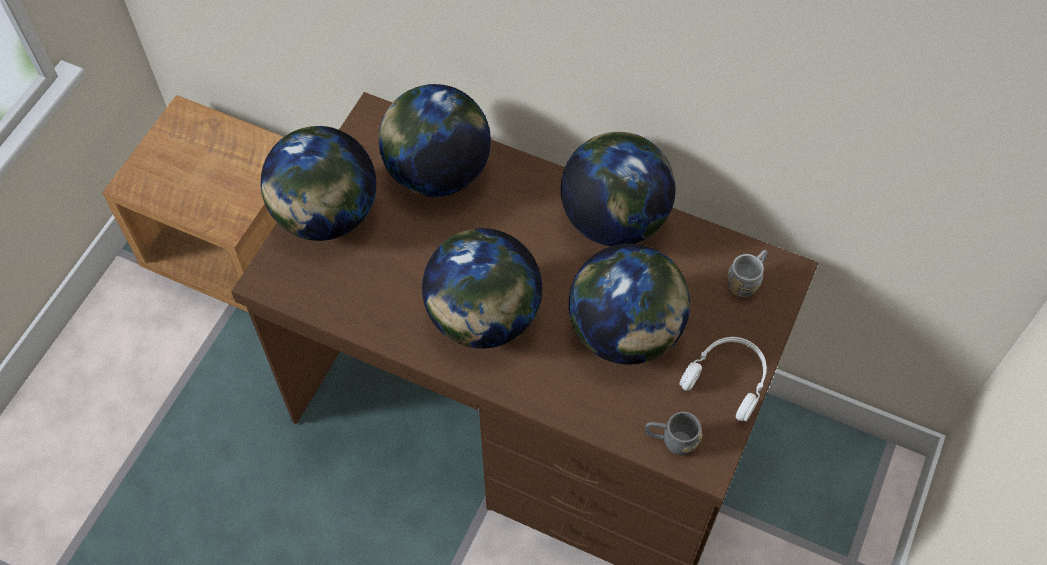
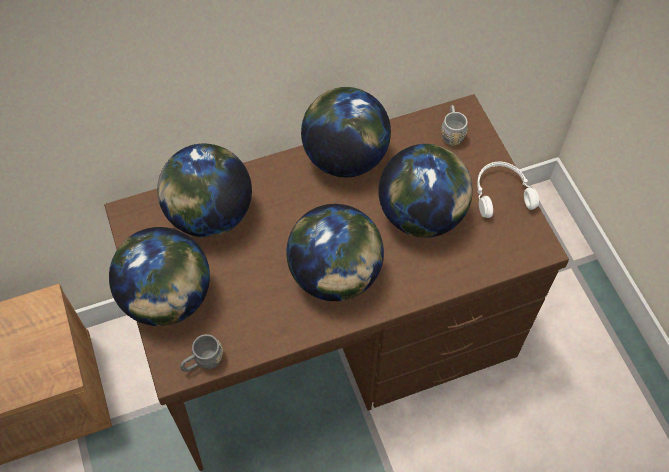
camera: 45 degrees left, 0 degrees up
(671, 441) = (510, 252): grey mug -> grey mug (203, 362)

